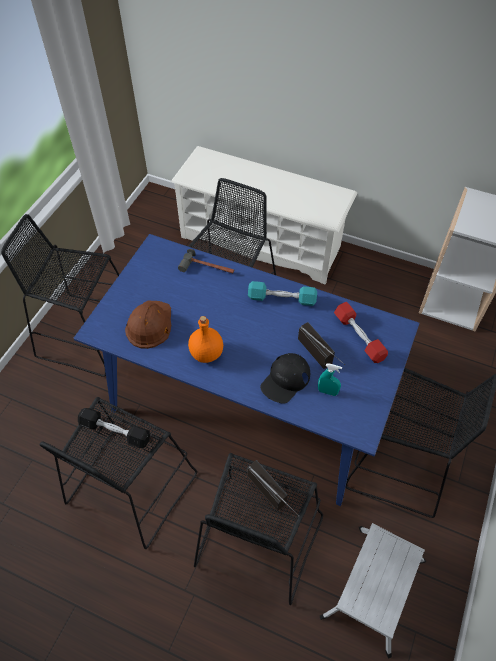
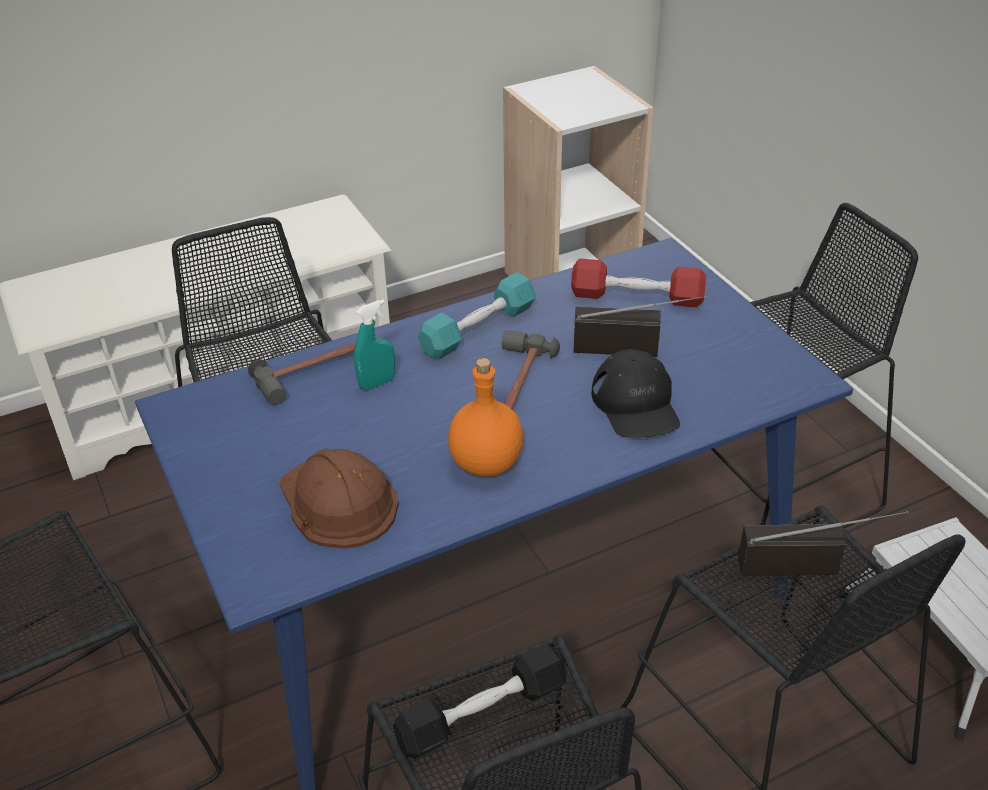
camera: 50 degrees left, 15 degrees down
(263, 332) = (518, 381): none -> hammer
(327, 392) = (701, 374): turquoise spray bottle -> turquoise spray bottle (377, 383)

